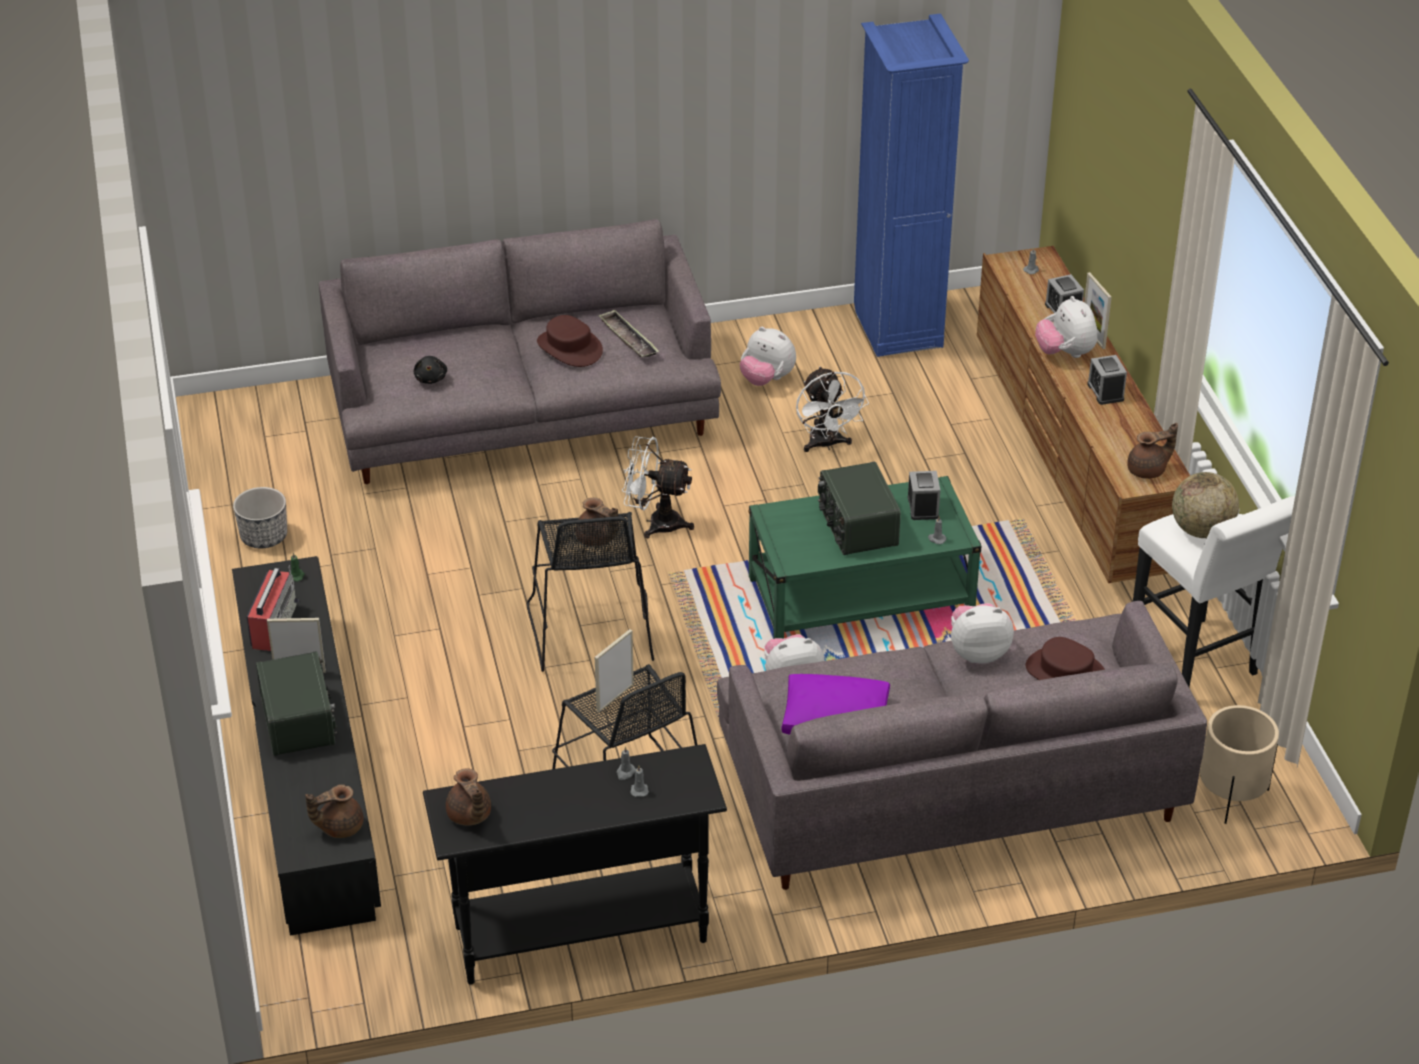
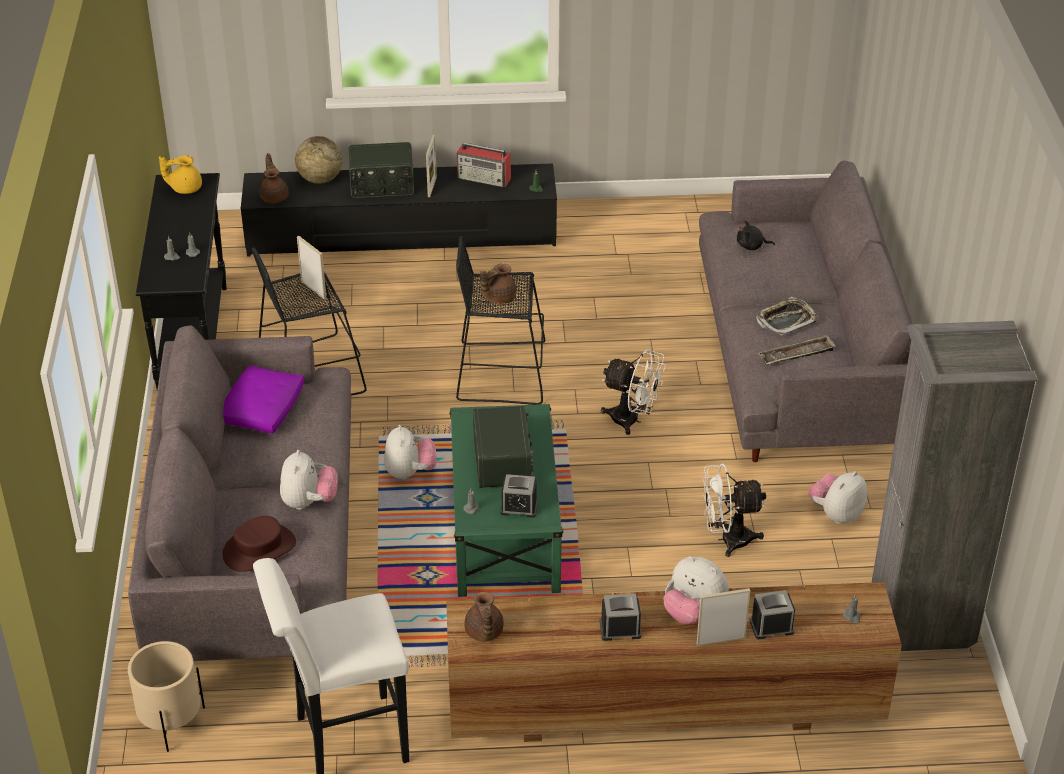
camera: 100 degrees right, 0 degrees up
(264, 536) = (655, 225): planter -> none
(469, 816) = (185, 188): brown teapot -> yellow teapot
(569, 348) = (786, 320): brown hat -> tray
(656, 522) = (632, 420): white fan -> white fan turned 90 degrees clockwise
(856, 526) = (503, 462): radio -> radio turned 90 degrees clockwise
(899, 328) = (920, 623): blue cabinet -> grey cabinet
(1065, 353) = (693, 612): plush toy -> plush toy turned 135 degrees counterclockwise
(1201, 530) = (354, 626): globe -> globe (320, 179)

